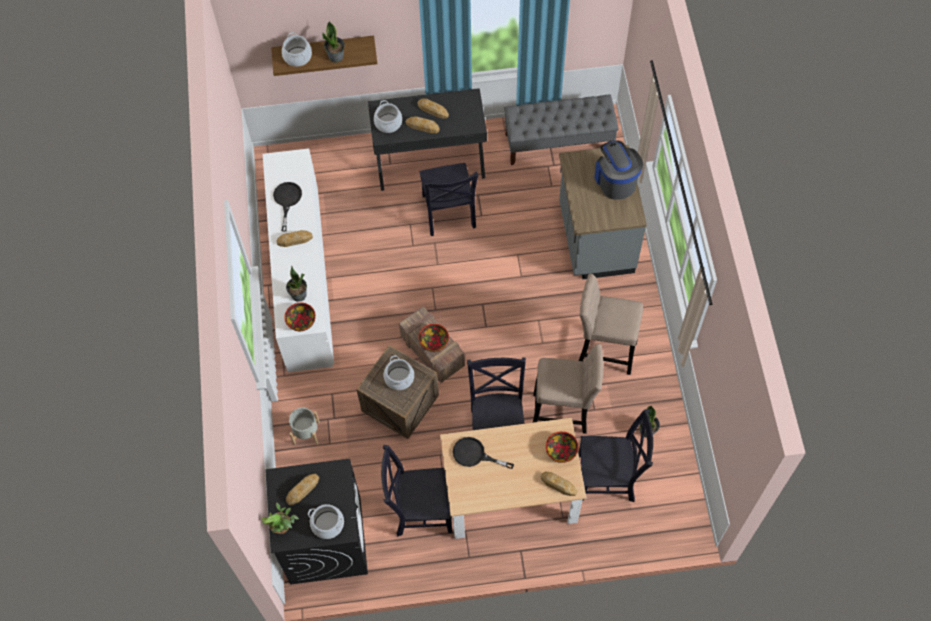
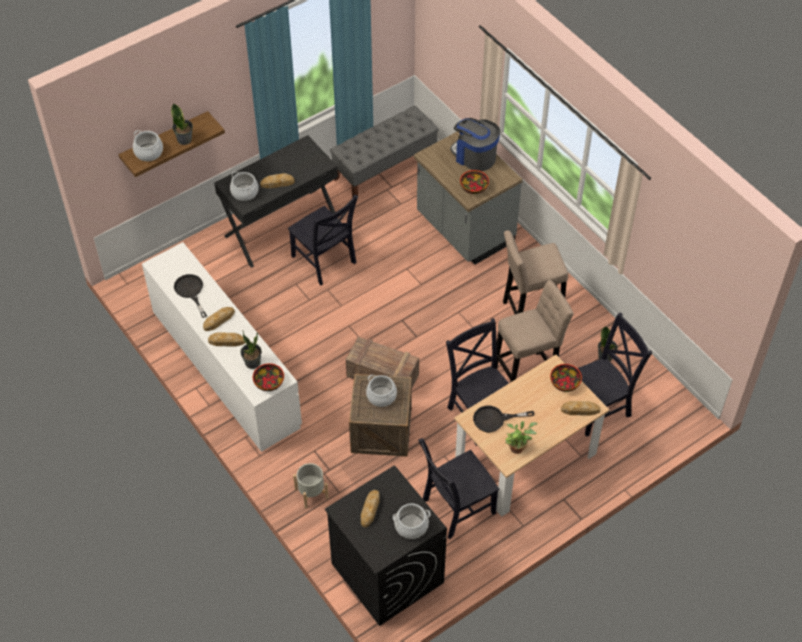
camera: 30 degrees left, 10 degrees down
(283, 526) = (372, 547): potted plant -> potted plant (517, 447)
(432, 110) = (278, 167): bread -> bread (226, 341)
(434, 342) = (387, 360): bowl -> bowl (474, 188)

